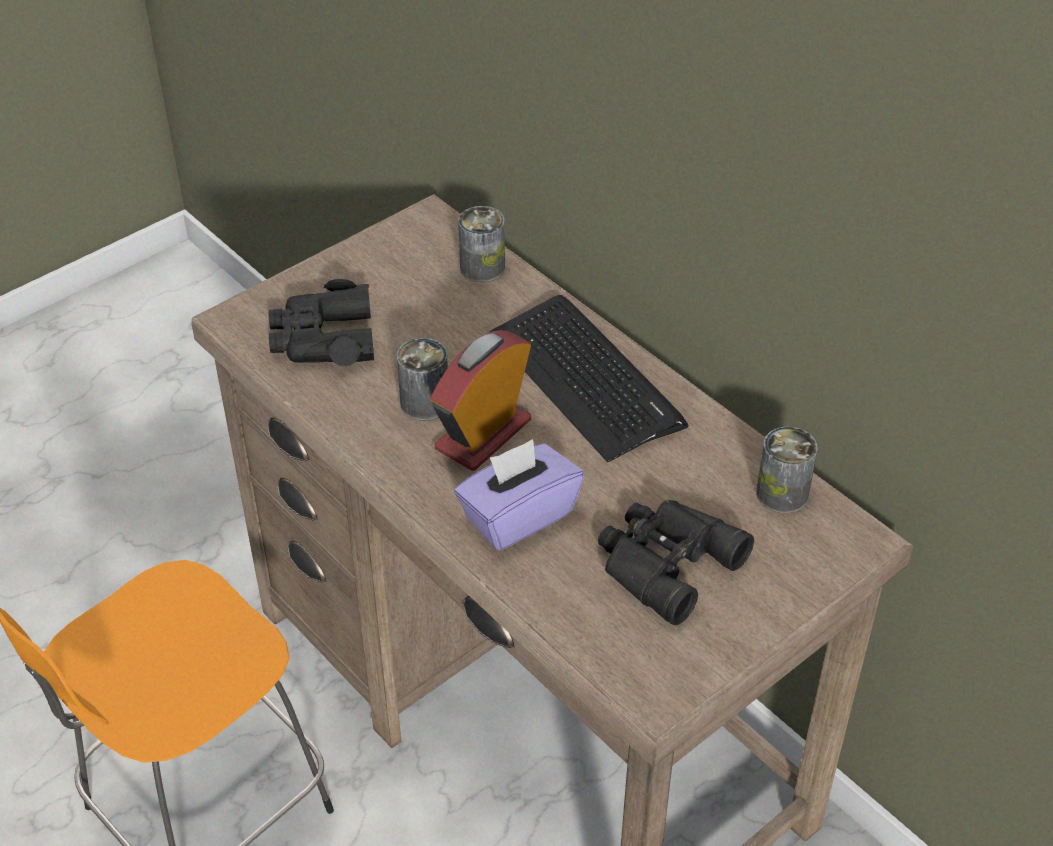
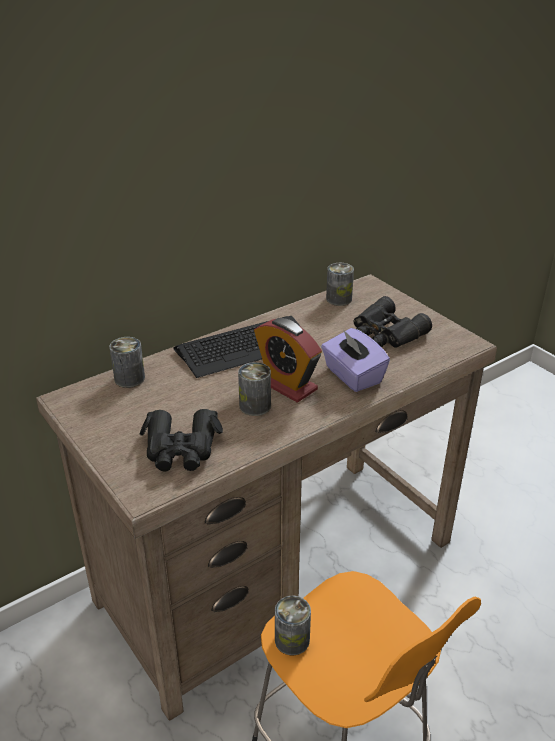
camera: 85 degrees left, 10 degrees down
(171, 590) = (292, 640): none -> can

